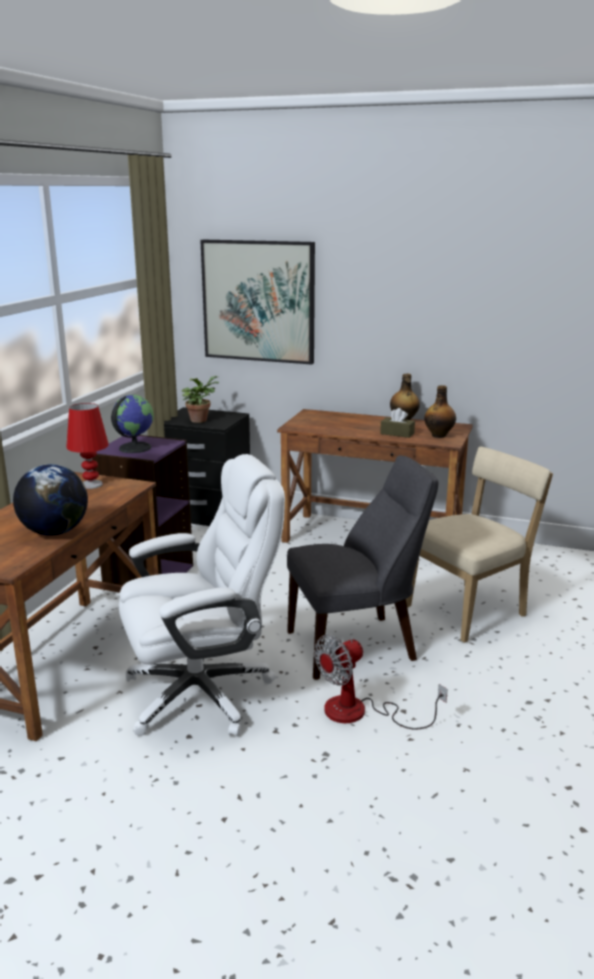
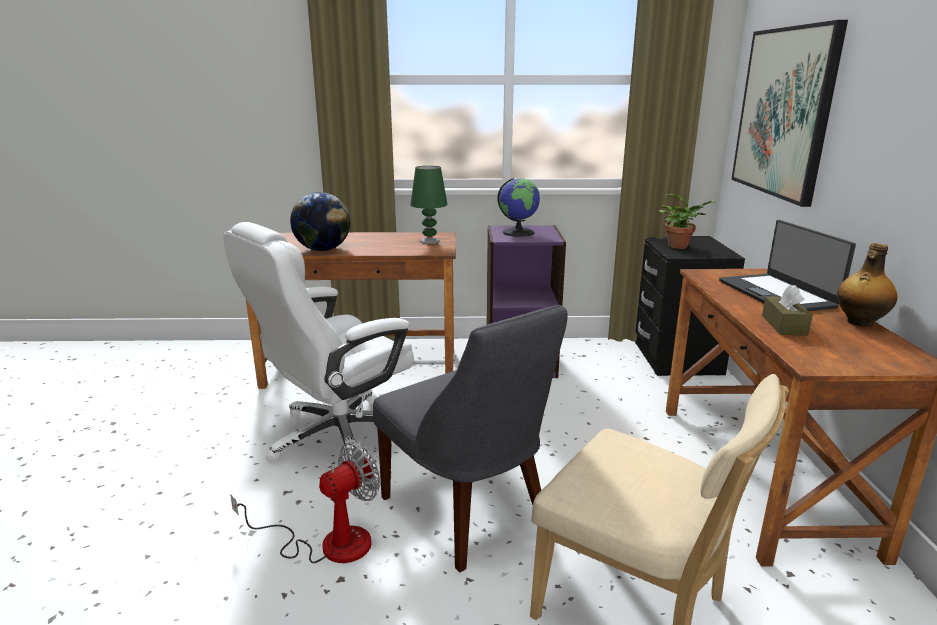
camera: 70 degrees right, 0 degrees up
(91, 484) = (430, 241): red table lamp -> green table lamp
(202, 693) = (337, 438): white office chair -> white office chair turned 90 degrees clockwise
(348, 422) = (777, 294): none -> laptop
(360, 712) = (328, 543): fan -> fan turned 105 degrees clockwise
(439, 435) = (834, 353): bottle -> none

